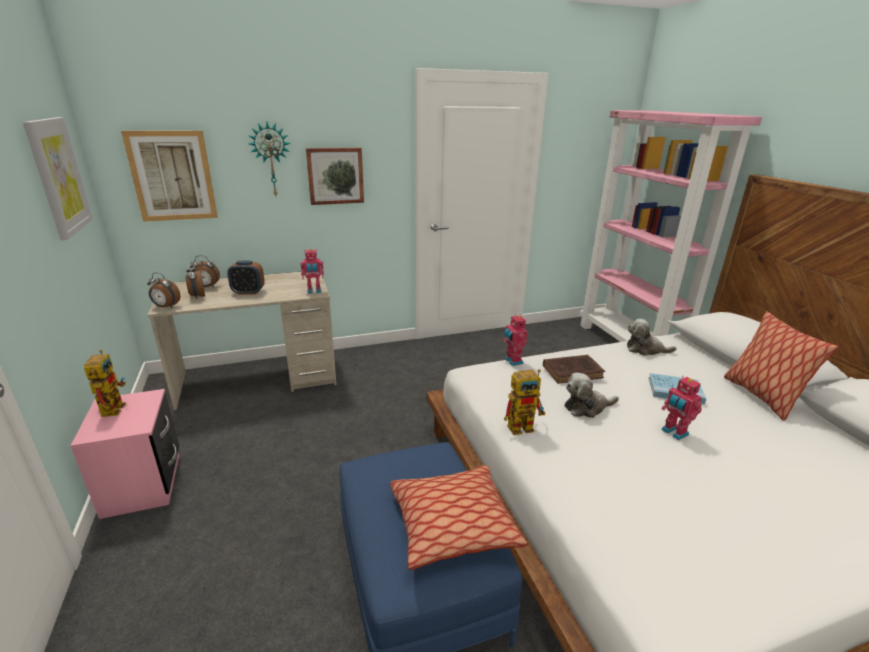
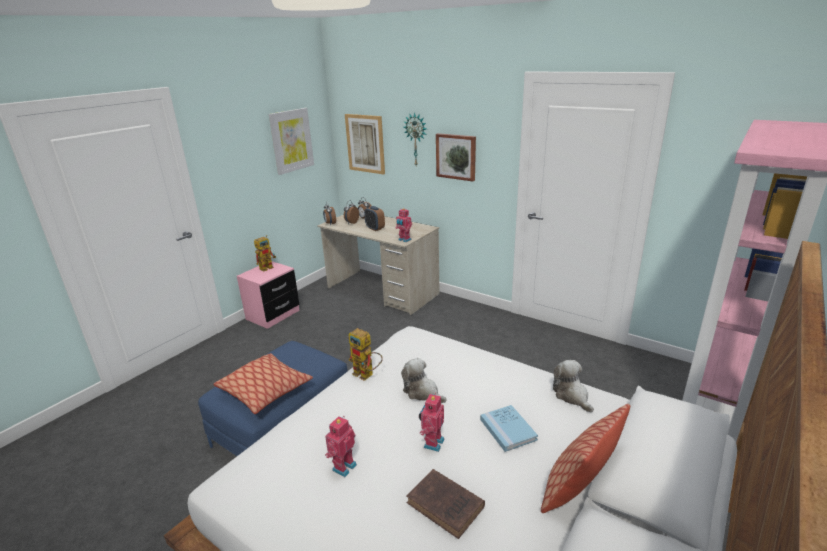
camera: 55 degrees right, 0 degrees up
(512, 361) = (446, 340): toy robot -> toy robot (343, 466)
(574, 372) = (464, 369): brown book -> brown book (447, 506)

